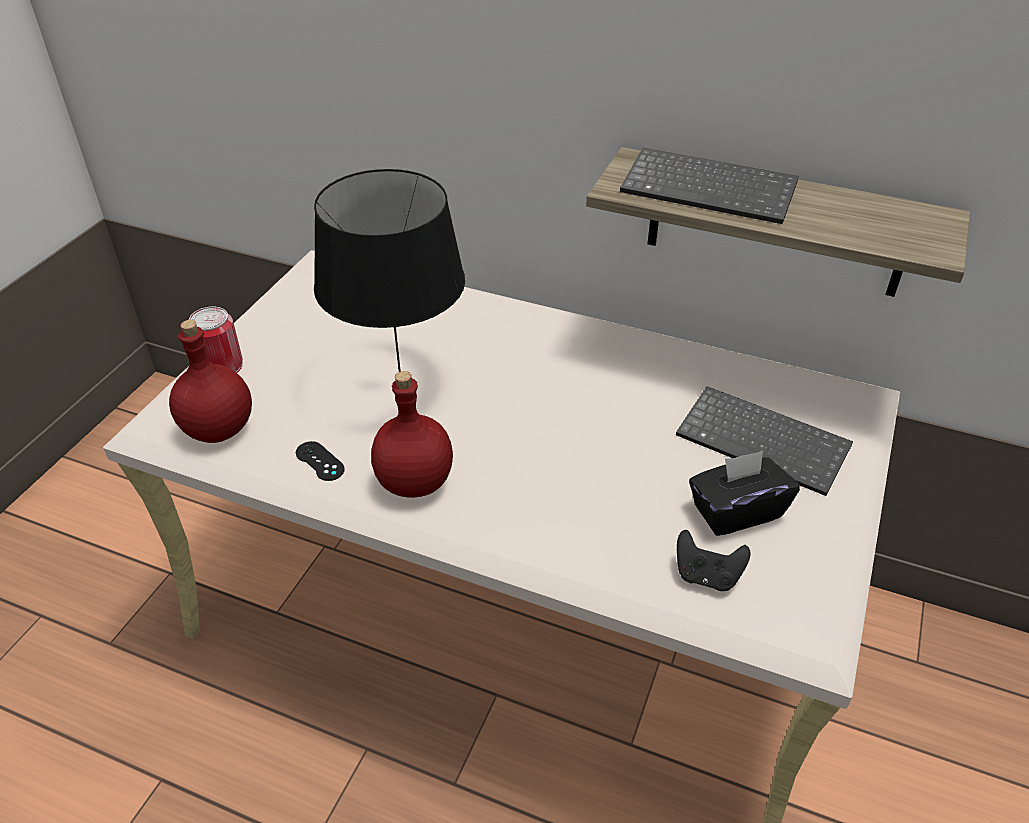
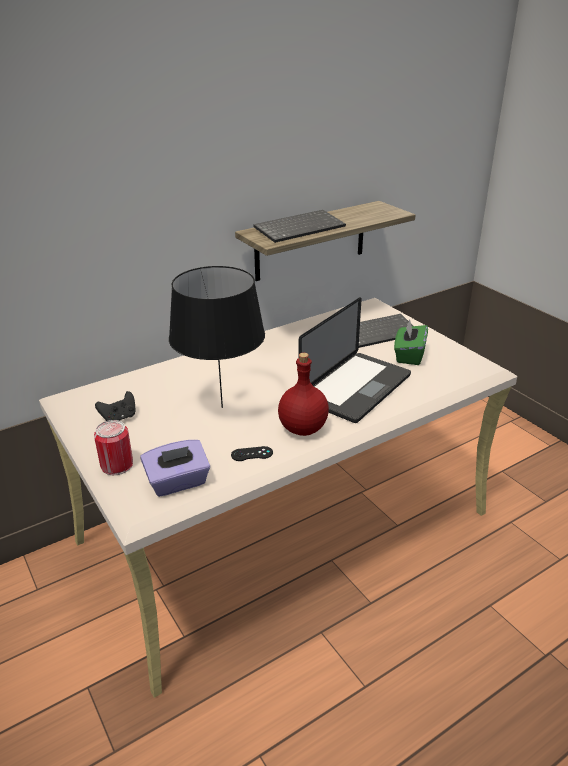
camera: 55 degrees left, 10 degrees down
(220, 428) = (178, 482): red bottle -> purple tissue box
(570, 490) = (356, 388): none -> laptop
(706, 576) = (438, 376): black game controller -> black game controller (119, 418)
(736, 511) = (409, 355): black tissue box -> green tissue box

